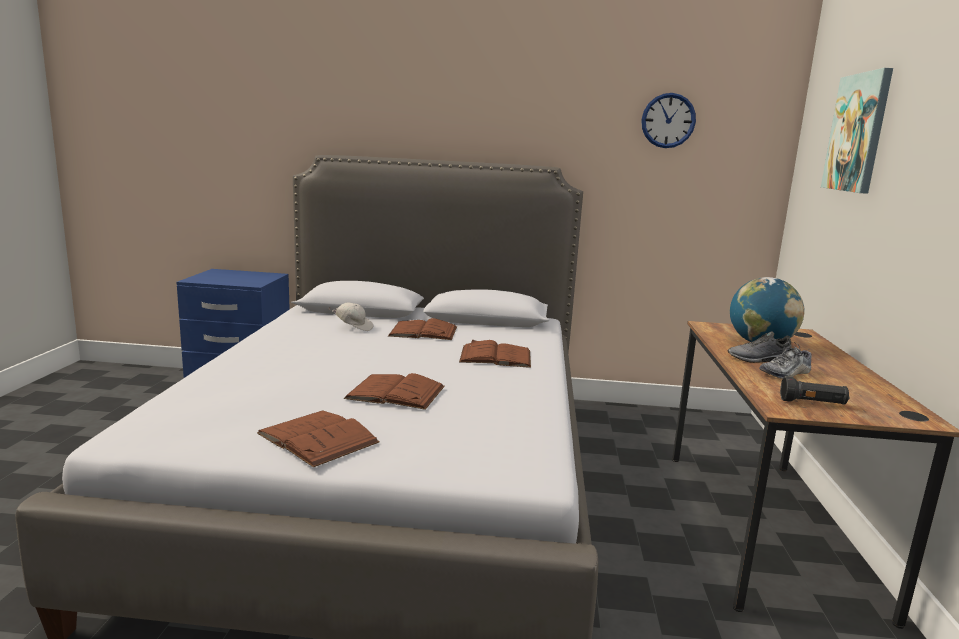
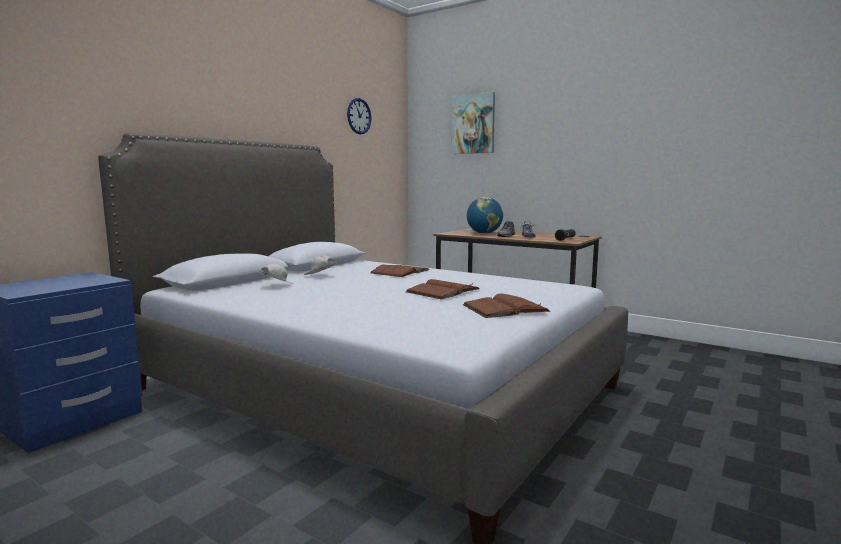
camera: 60 degrees left, 5 degrees down
(423, 331) = (320, 276): brown book -> white cap

